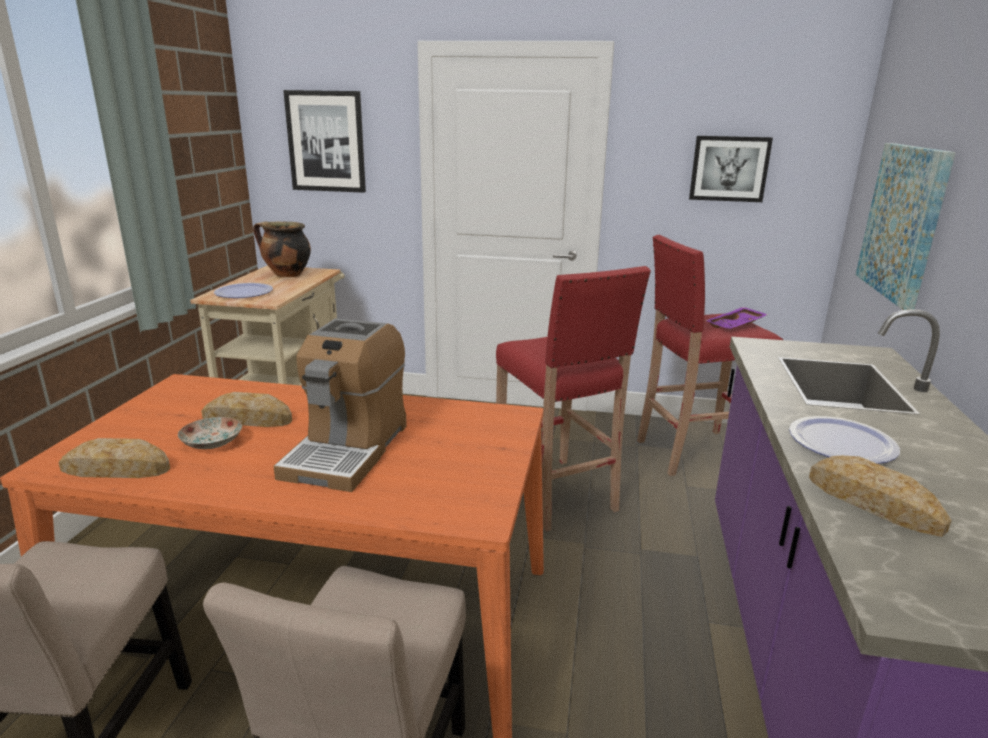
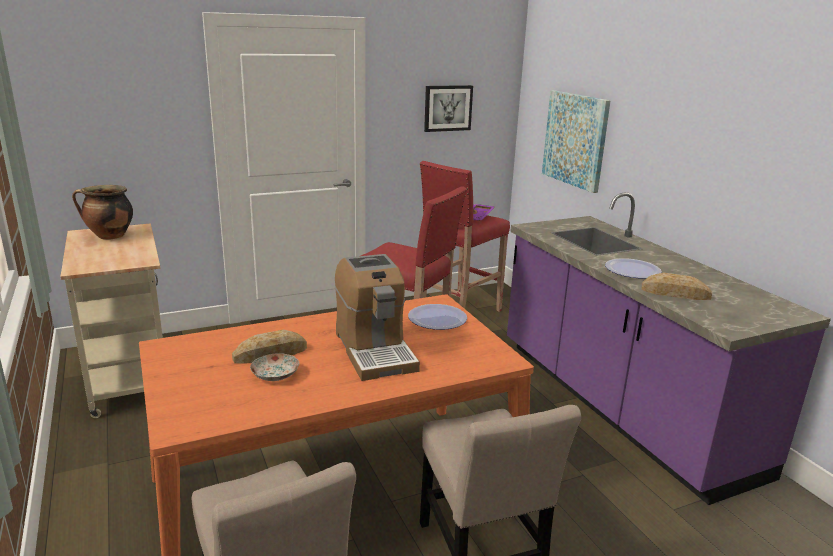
camera: 35 degrees left, 0 degrees up
(116, 469) = (237, 412): bread -> none
(244, 292) = (102, 259): plate -> plate (437, 318)
(326, 141) = (113, 104): picture -> none

